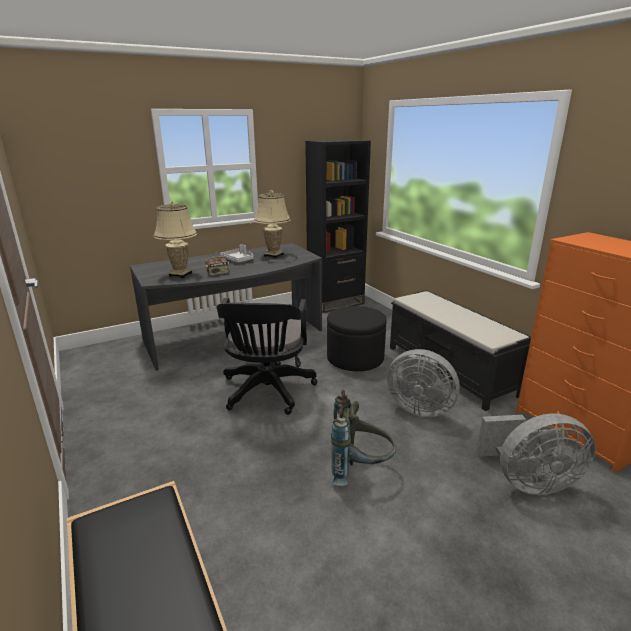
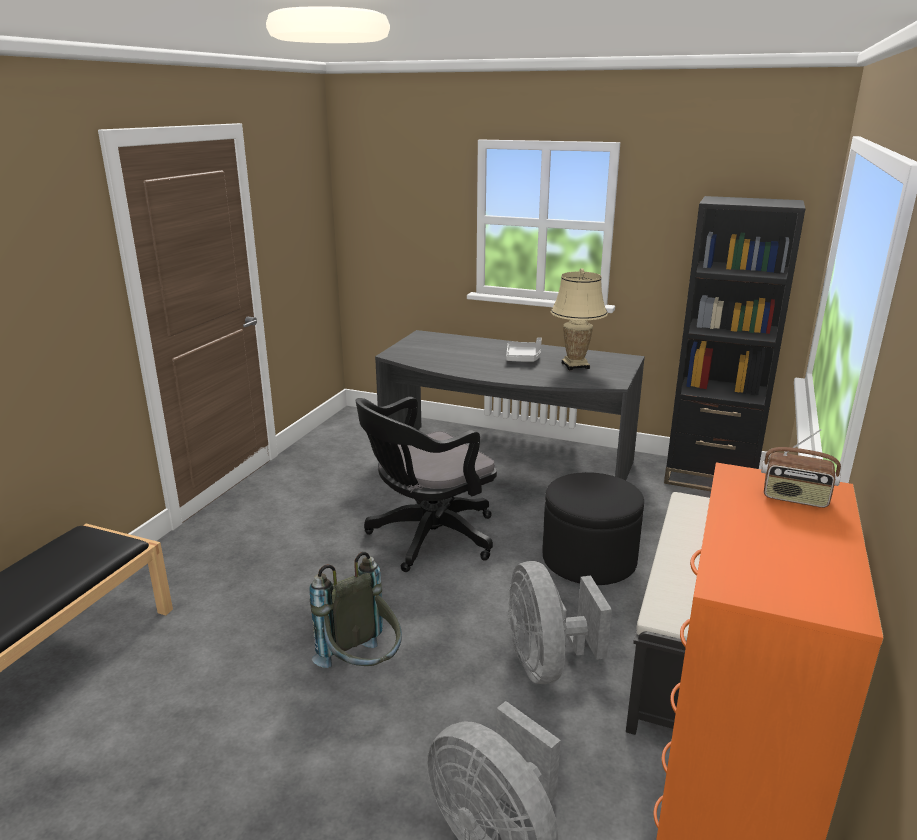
camera: 50 degrees right, 0 degrees up
(180, 275) = (430, 356): beige table lamp -> none
(218, 273) = (464, 367): radio -> radio (795, 498)

